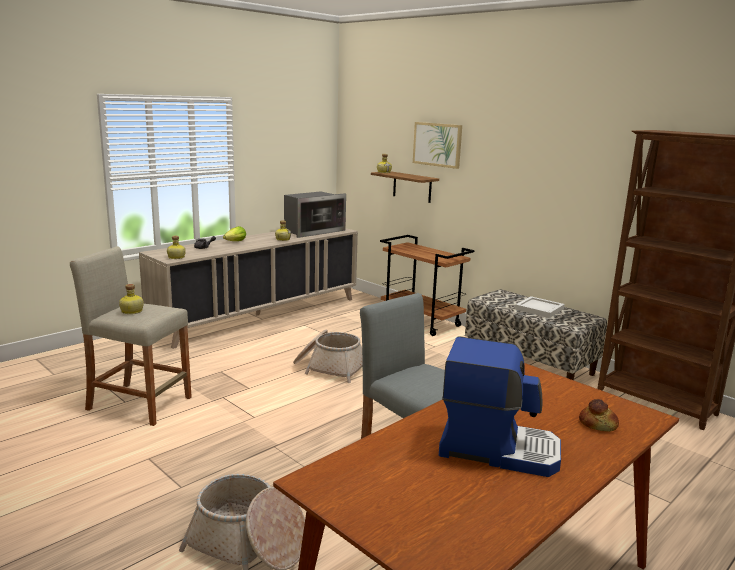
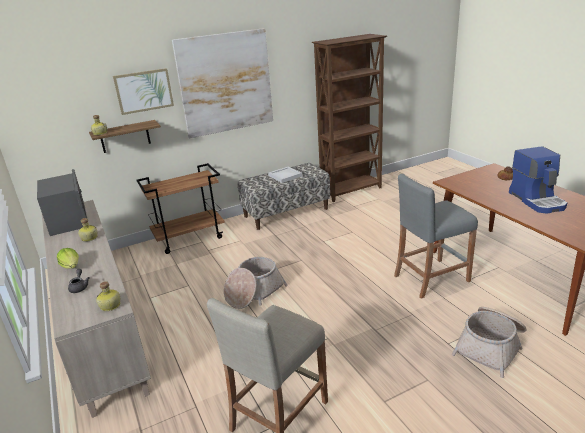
camera: 70 degrees left, 10 degrees up
(131, 311) = (278, 335): bottle -> none
(498, 449) = (537, 200): coffee machine -> coffee machine turned 135 degrees clockwise
(519, 159) = (225, 83): none -> picture

